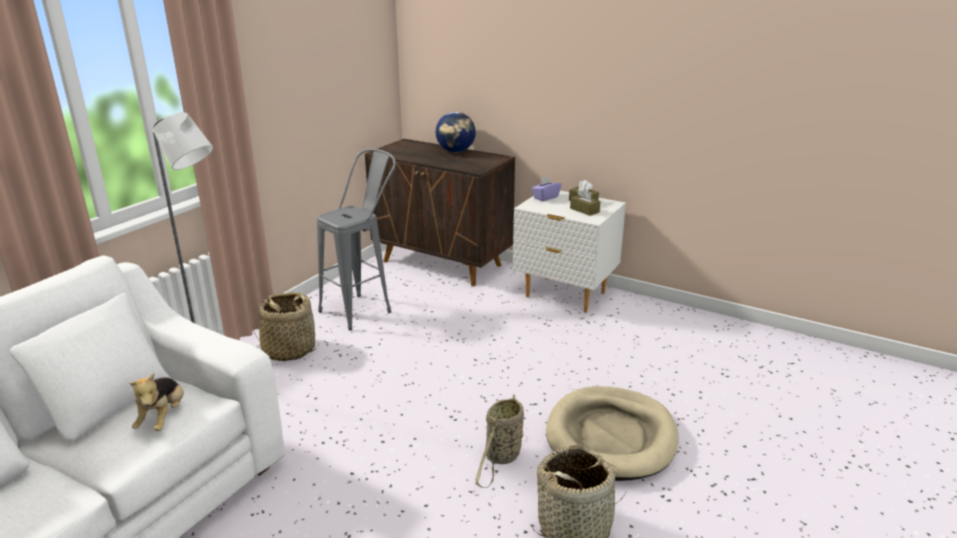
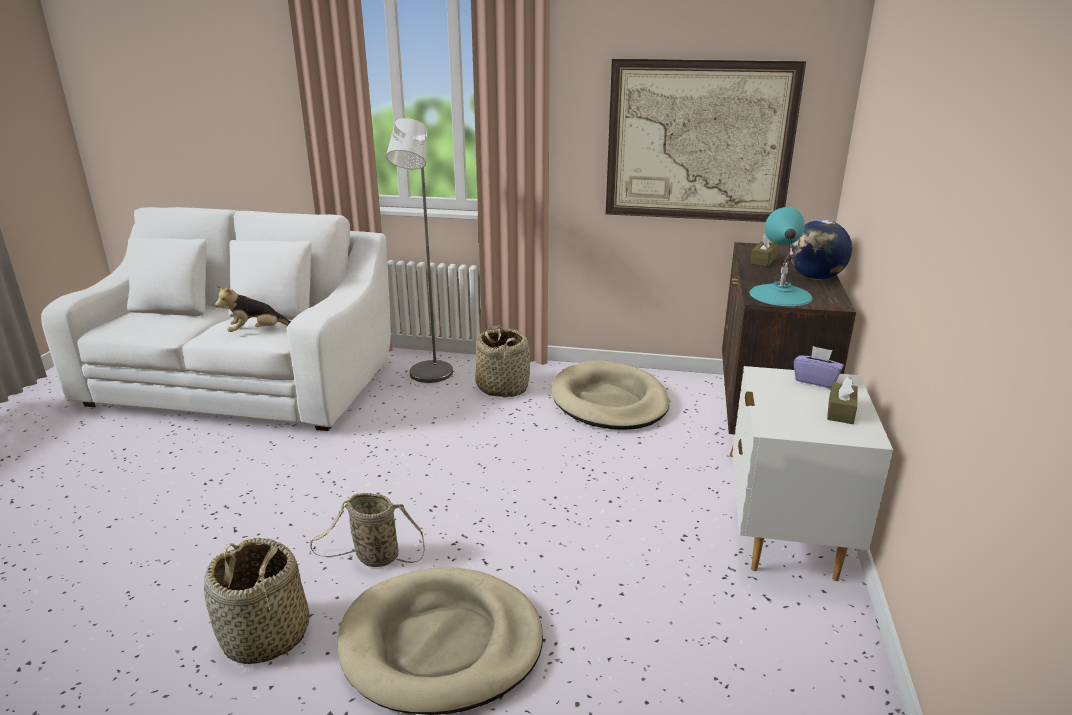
camera: 70 degrees right, 0 degrees up
(330, 82) = (699, 142): none -> picture
(364, 308) = (609, 401): grey stool -> beige dog bed
(474, 164) = (780, 295): none -> turquoise table lamp
(584, 210) = (802, 417): brown tissue box -> brown tissue box (763, 260)

